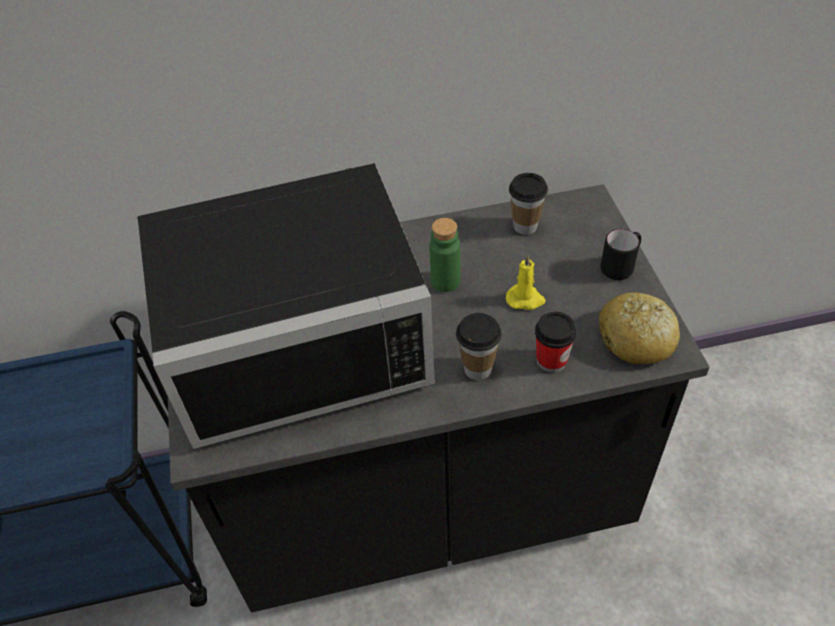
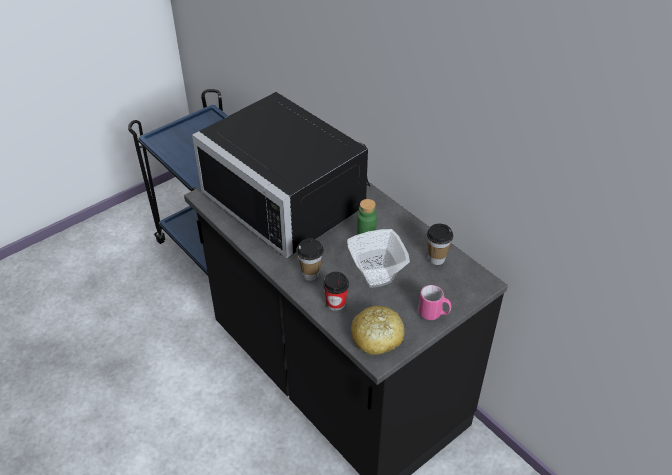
camera: 60 degrees right, 5 degrees down
(525, 299) = (375, 278): yellow candle -> bowl
(620, 266) = (433, 314): black mug -> pink mug

